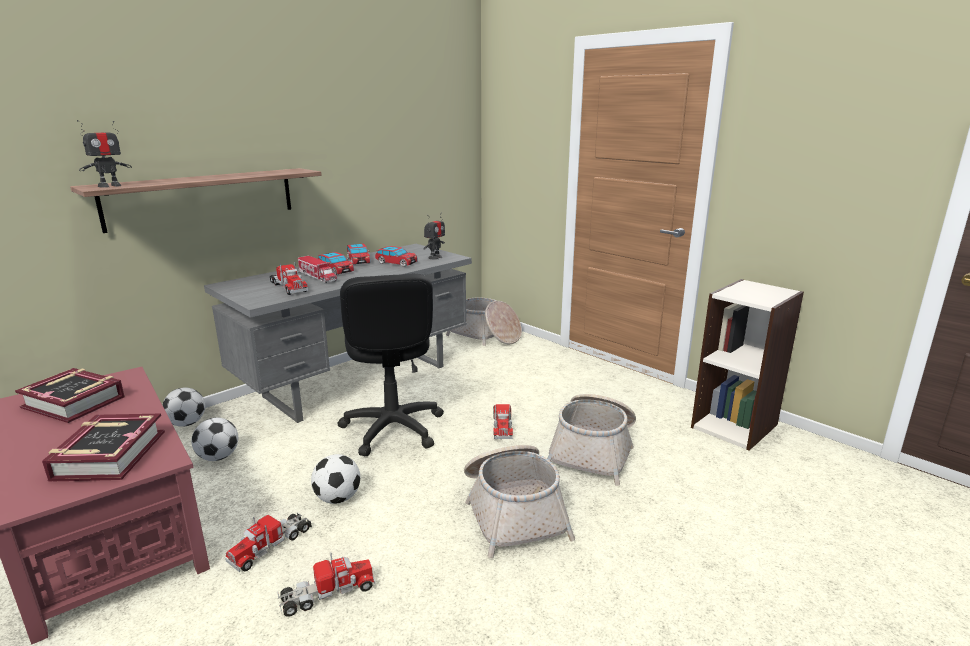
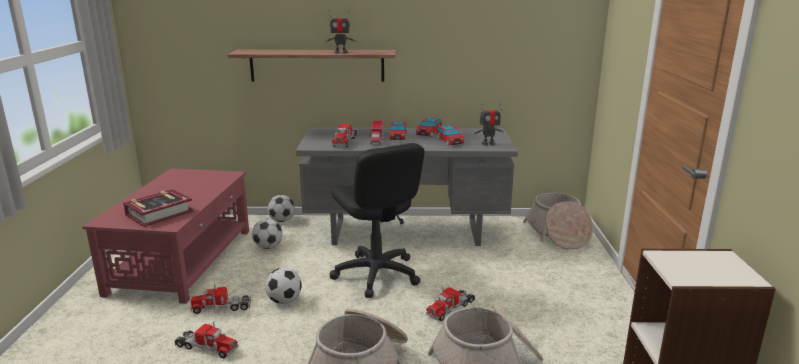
camera: 45 degrees right, 0 degrees up
(74, 402) = (192, 181): book -> none
(110, 186) = (249, 52): toy robot -> toy robot (340, 53)
(392, 429) = (376, 274): black office chair -> black office chair turned 60 degrees counterclockwise

